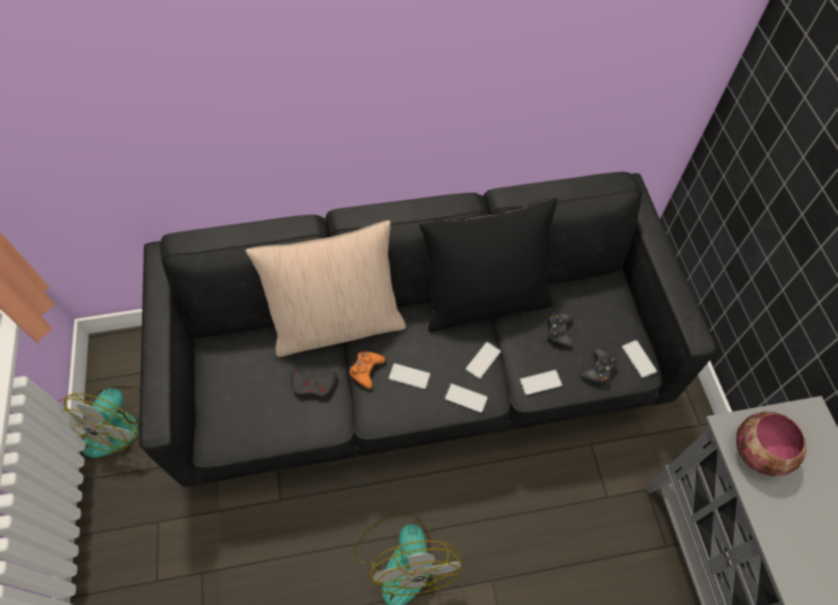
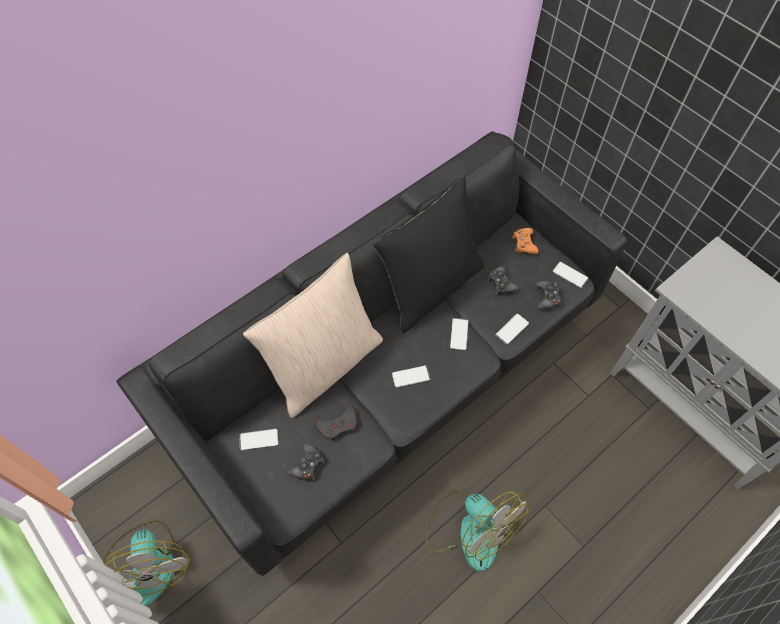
camera: 30 degrees left, 0 degrees up
(263, 407) = (307, 465): none -> black game controller
(366, 370) = (373, 390): orange game controller -> orange game controller (524, 244)
(465, 398) = (465, 370): phone -> phone (258, 439)
(760, 453) = (704, 295): bowl -> none

